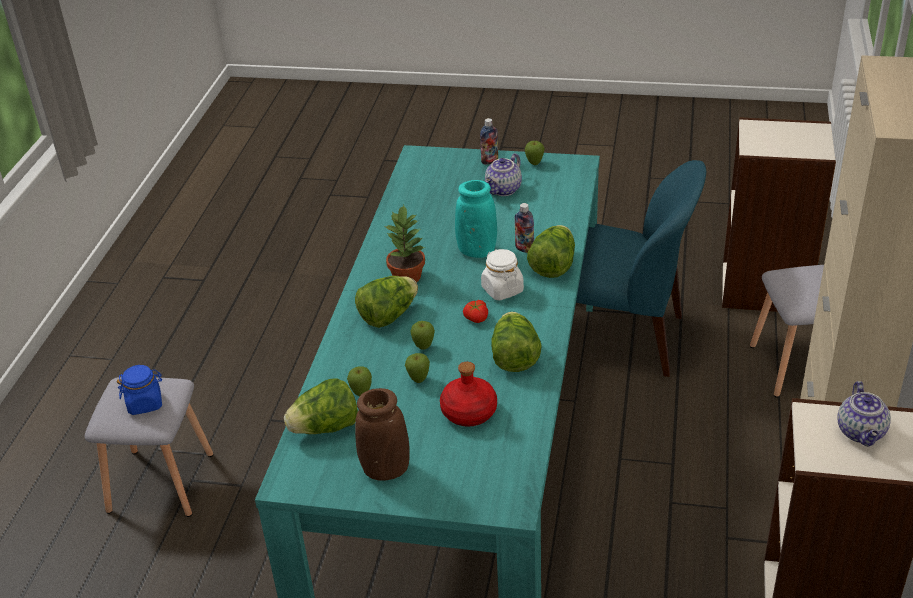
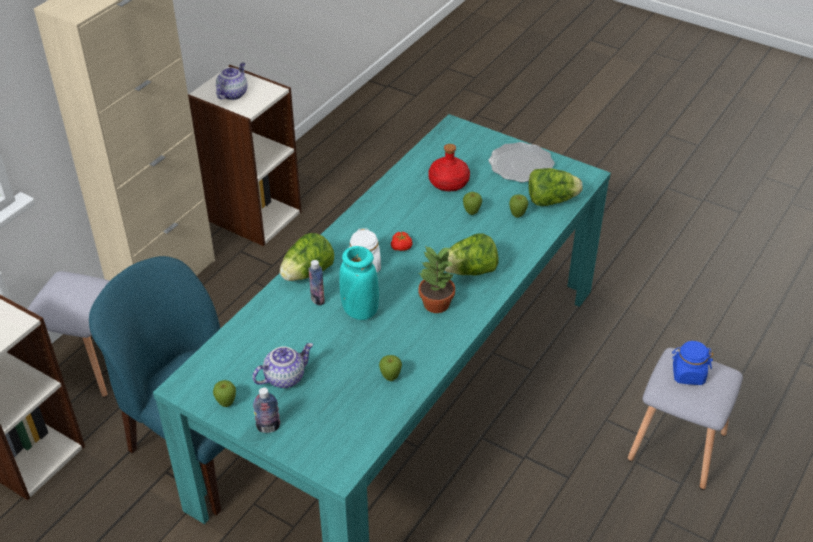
camera: 160 degrees left, 5 degrees up
(385, 470) = (520, 165): brown vase -> plate
(423, 347) = (455, 236): apple -> apple (390, 378)
(514, 357) = (394, 208): lettuce -> none

